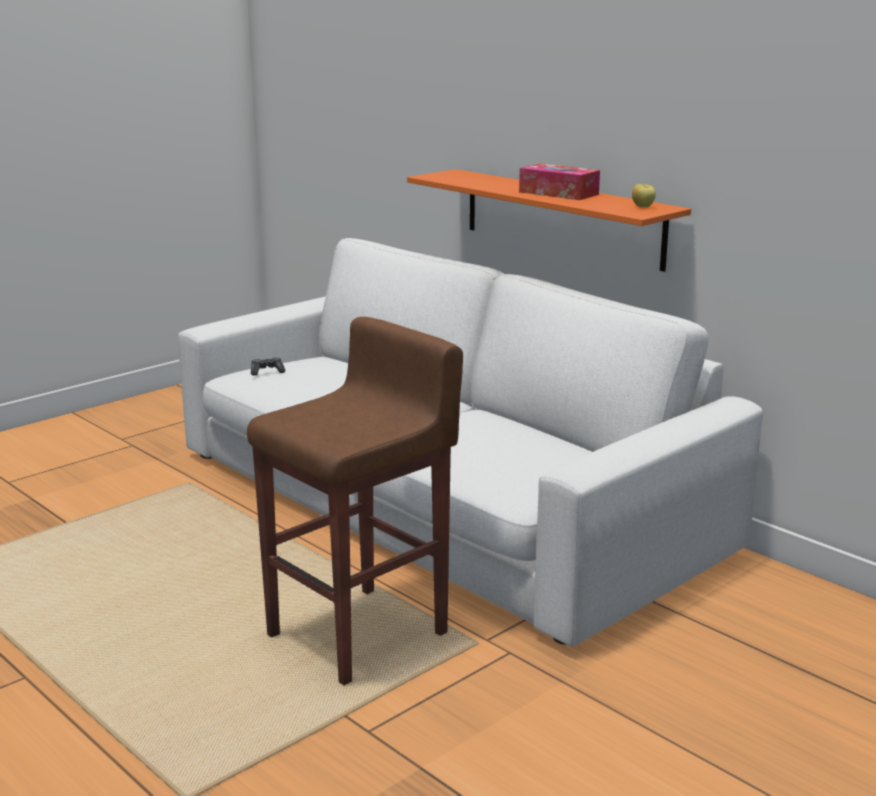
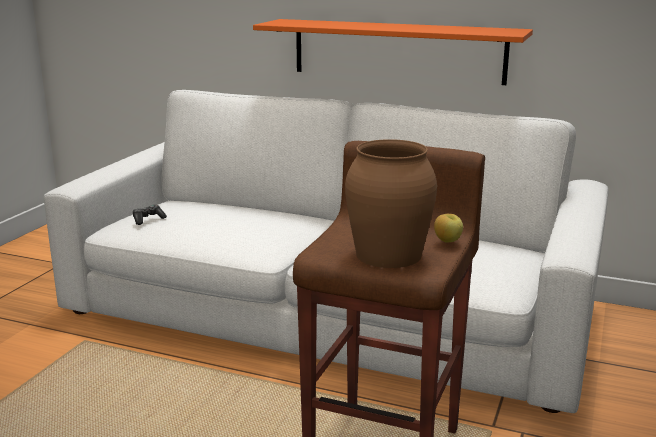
camera: 25 degrees left, 0 degrees up
(329, 428) = (389, 254): none -> brown vase
(558, 193) = (409, 27): tissue box -> none
(643, 207) = (499, 30): apple -> apple (447, 241)

